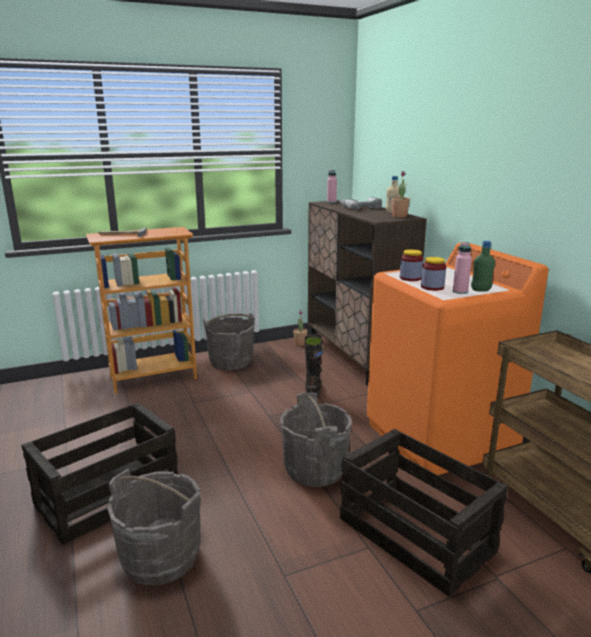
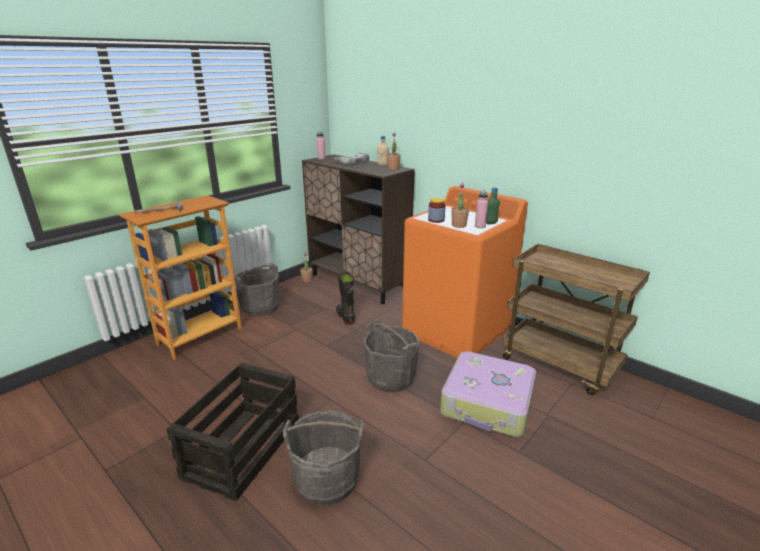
camera: 25 degrees left, 5 degrees up
(417, 536) = (488, 404): crate -> suitcase
(432, 287) = (459, 225): jar -> potted plant

